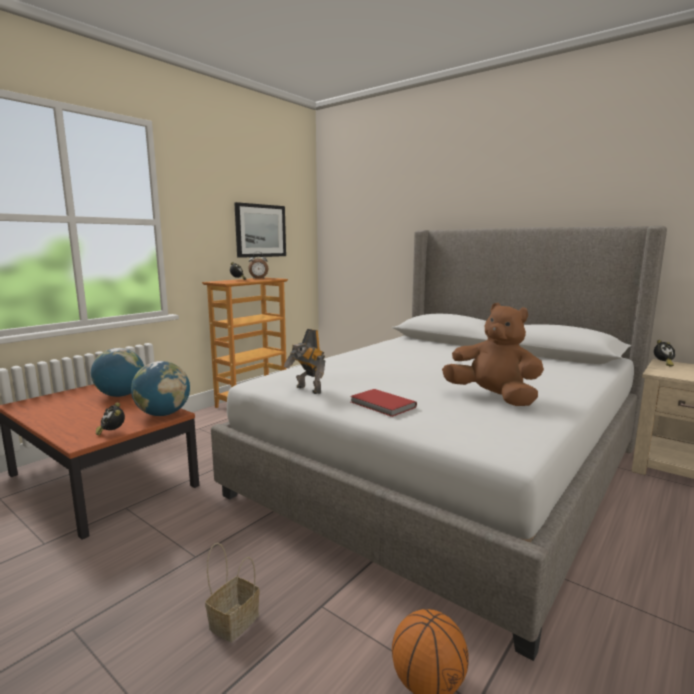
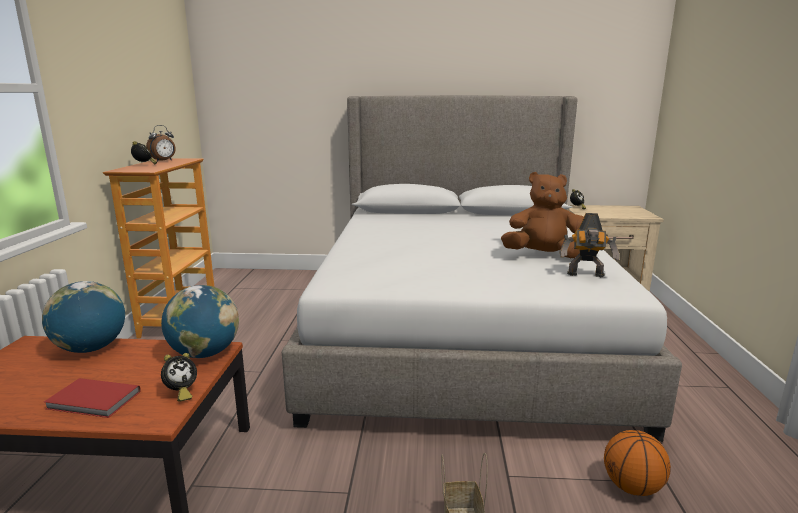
camera: 35 degrees left, 5 degrees up
(112, 432) = (181, 393): alarm clock -> alarm clock turned 75 degrees counterclockwise
(260, 230) = (147, 96): picture -> none
(307, 390) = (399, 282): toy robot -> toy robot (586, 275)
(382, 405) = (486, 281): red book -> red book (93, 401)

